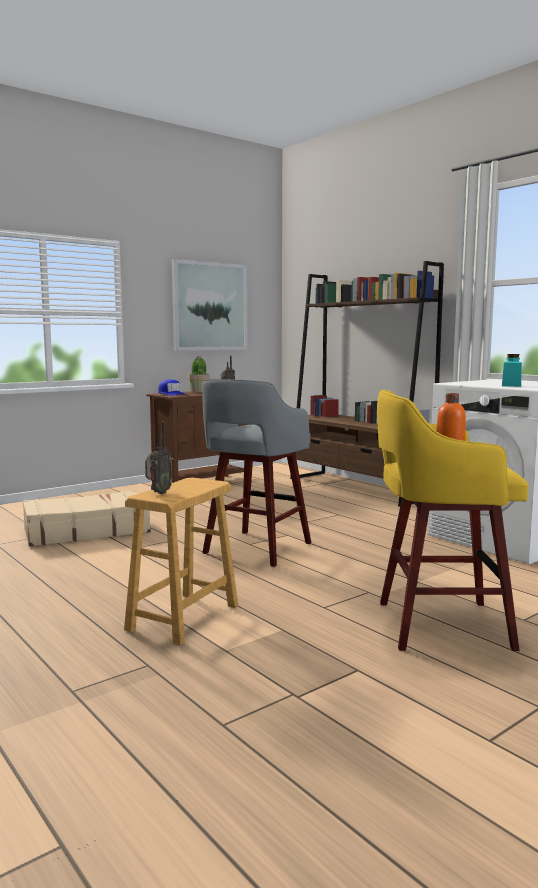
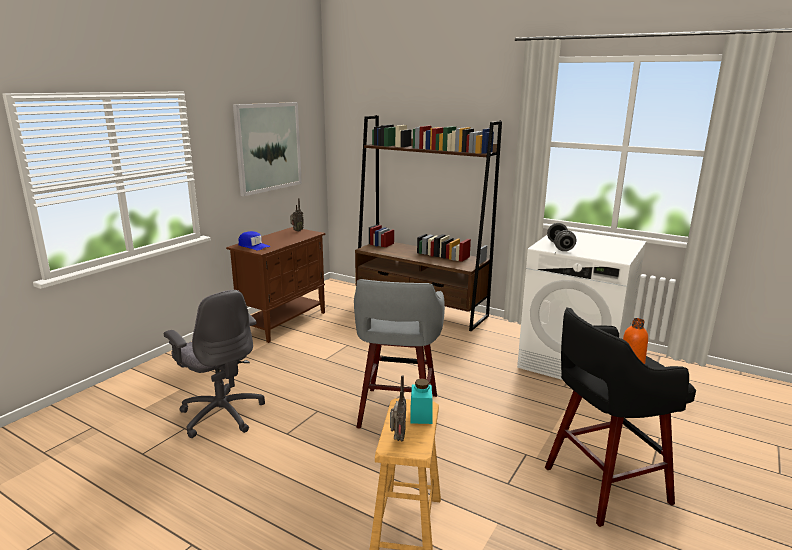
camera: 20 degrees left, 10 degrees up
(86, 531) = (222, 414): beige suitcase -> grey office chair
(199, 392) = (273, 237): potted plant -> none
(438, 625) = (602, 486): yellow stool -> black stool
(475, 383) = (560, 246): none -> grey dumbbell
(511, 385) = (594, 252): turquoise jar -> turquoise jar (421, 415)

